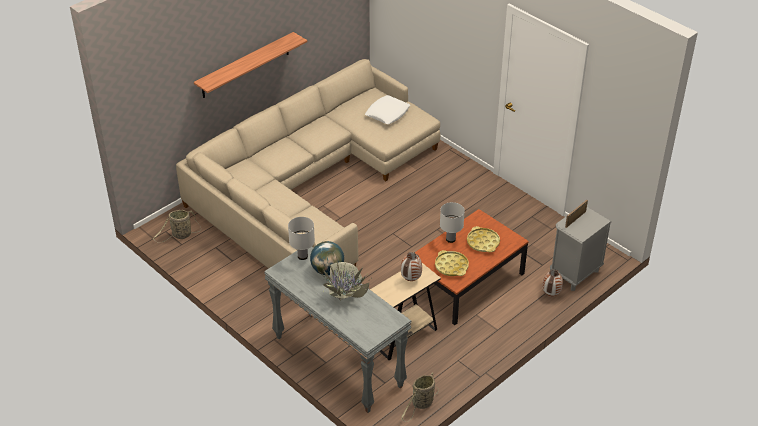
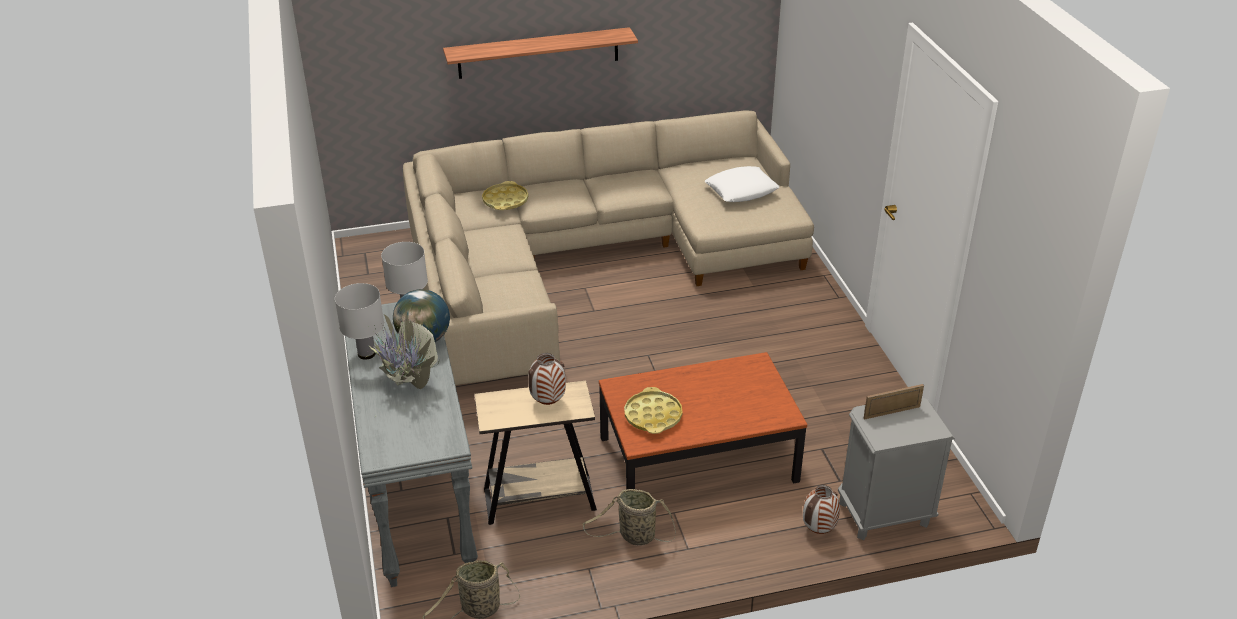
camera: 30 degrees right, 5 degrees down
(180, 235) = (377, 263): basket -> basket (634, 536)
(450, 239) = (686, 378): white table lamp -> white table lamp (367, 353)
(483, 242) = (731, 400): yellow tray -> yellow tray (505, 201)

